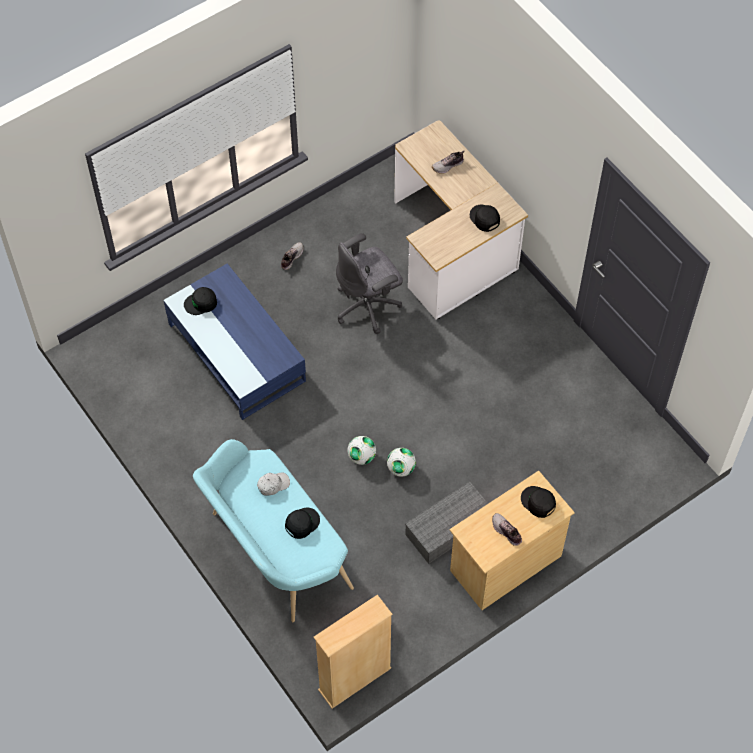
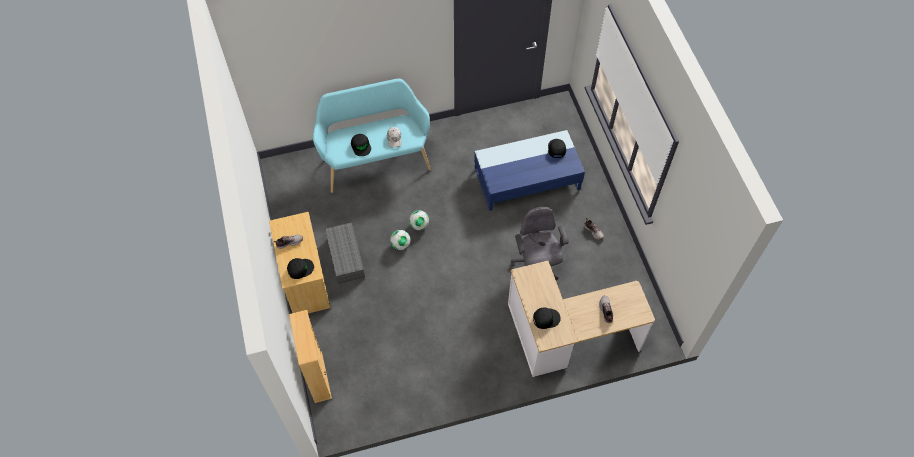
camera: 110 degrees right, 0 degrees up
(355, 679) = (275, 176): beige bookcase -> beige bookcase (318, 377)

